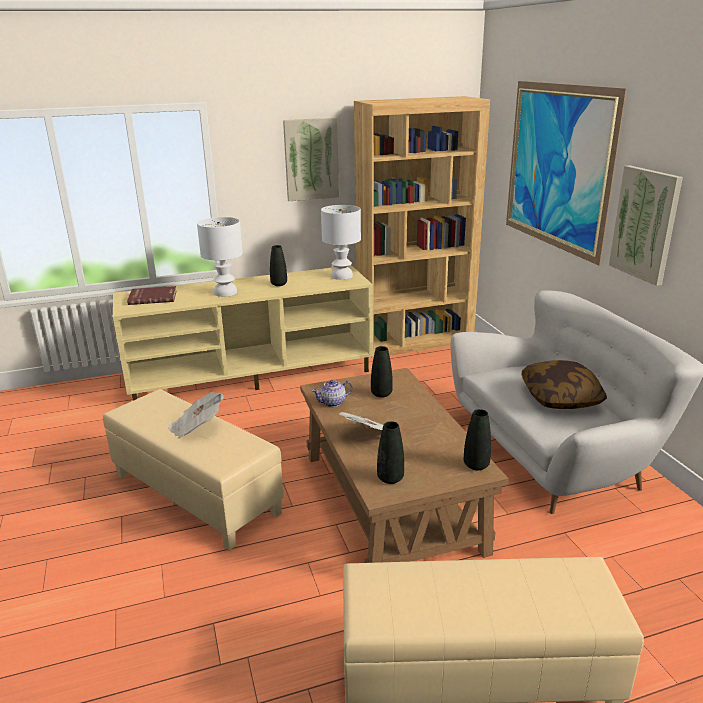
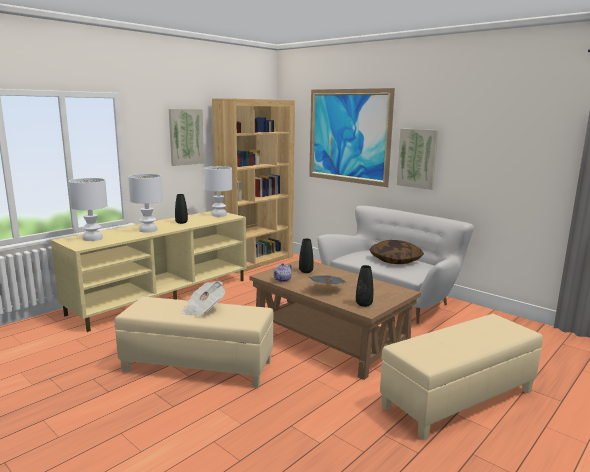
camera: 30 degrees left, 10 degrees down
(153, 297) = (92, 238): red book -> white table lamp
(476, 465) = (398, 290): black vase -> none

